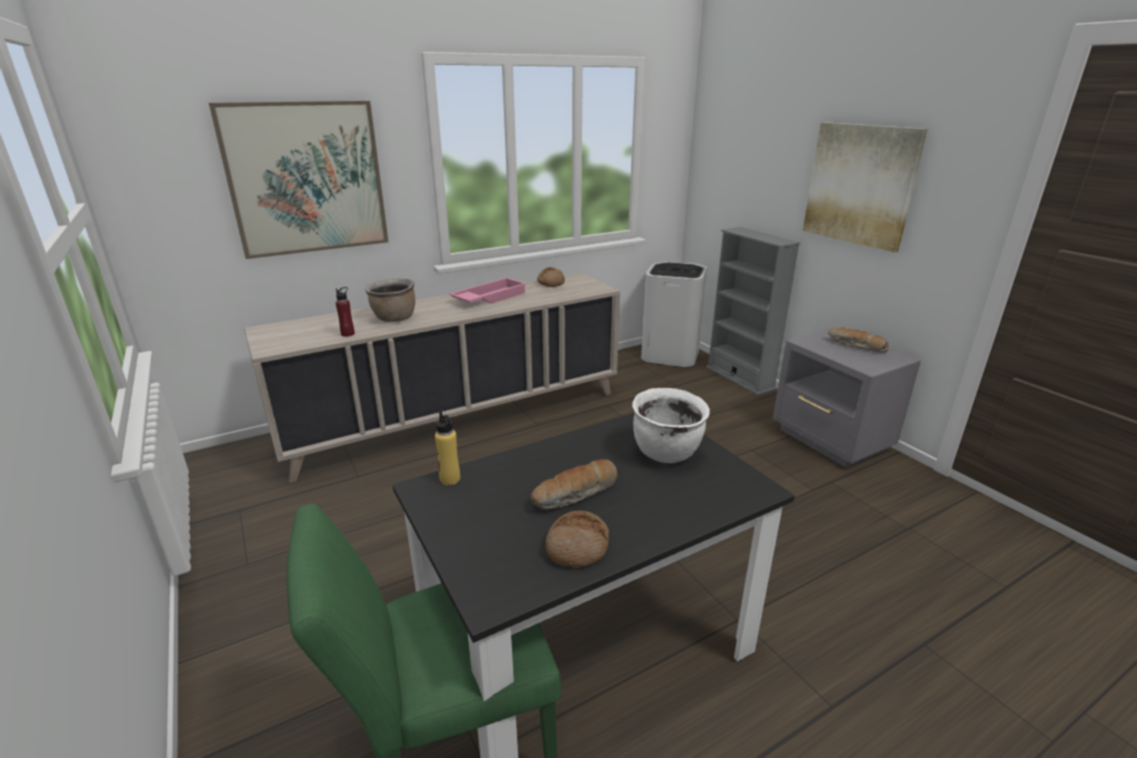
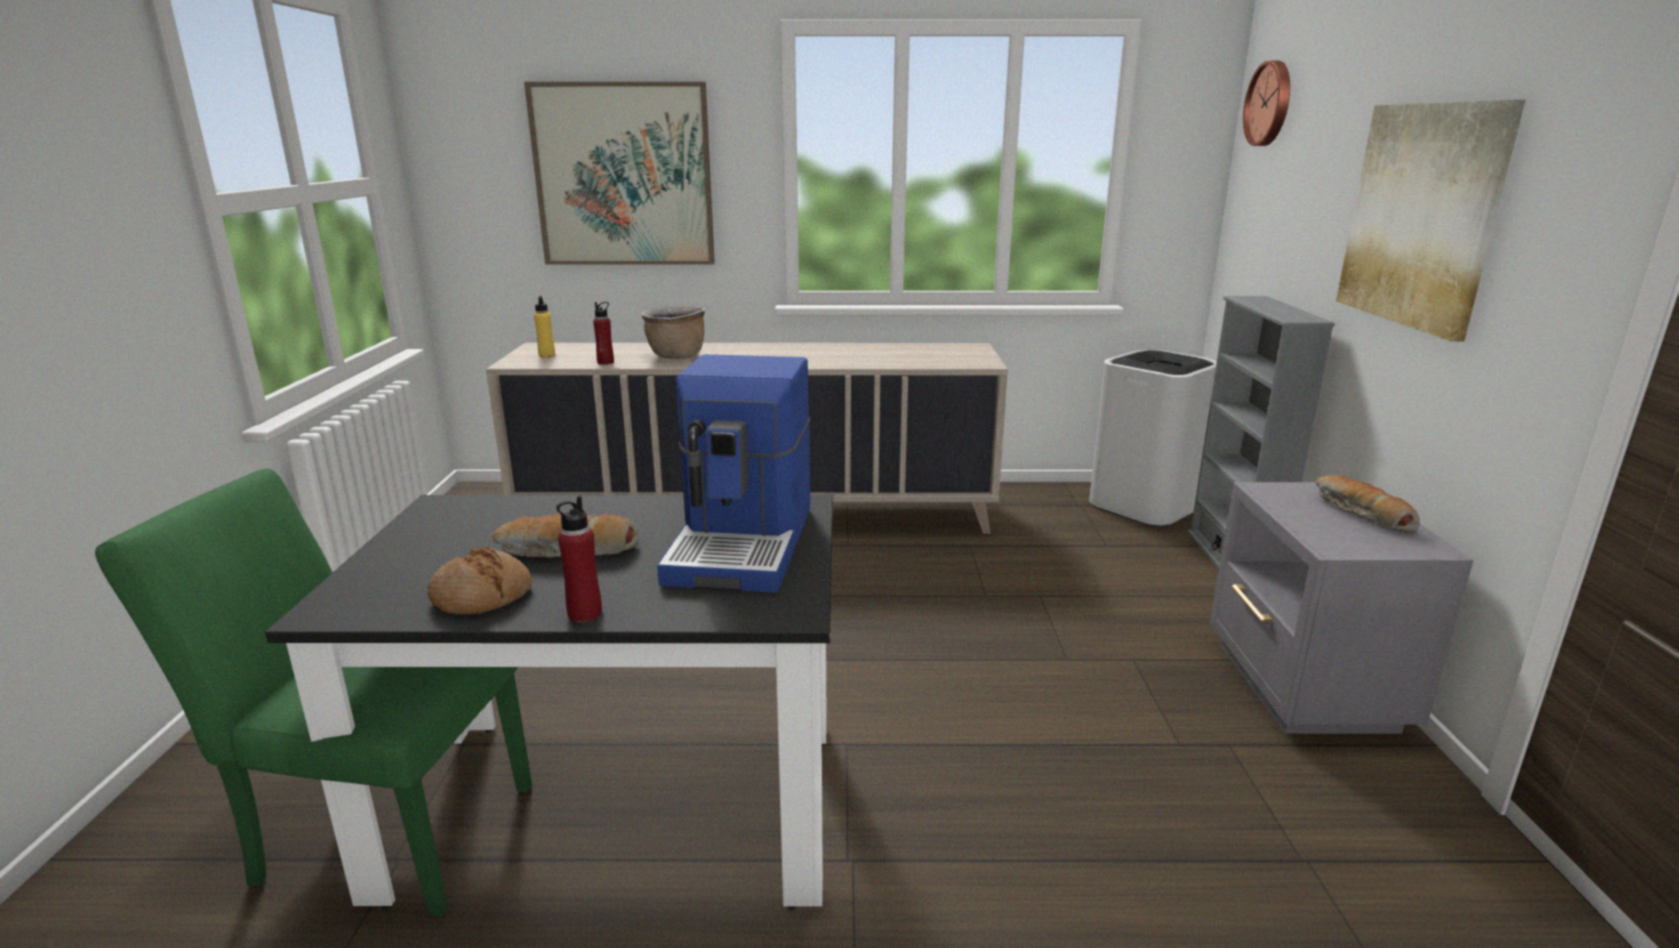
camera: 30 degrees right, 5 degrees down
(450, 479) = (475, 504): yellow bottle -> yellow bottle (547, 355)
(489, 297) = (818, 352): pink tray -> none
(550, 283) = (924, 348): bread -> none
(658, 533) = (584, 613): none -> red bottle
(667, 453) = (744, 543): white cooking pot -> coffee machine
(724, 112) = (1270, 104): none -> wall clock

